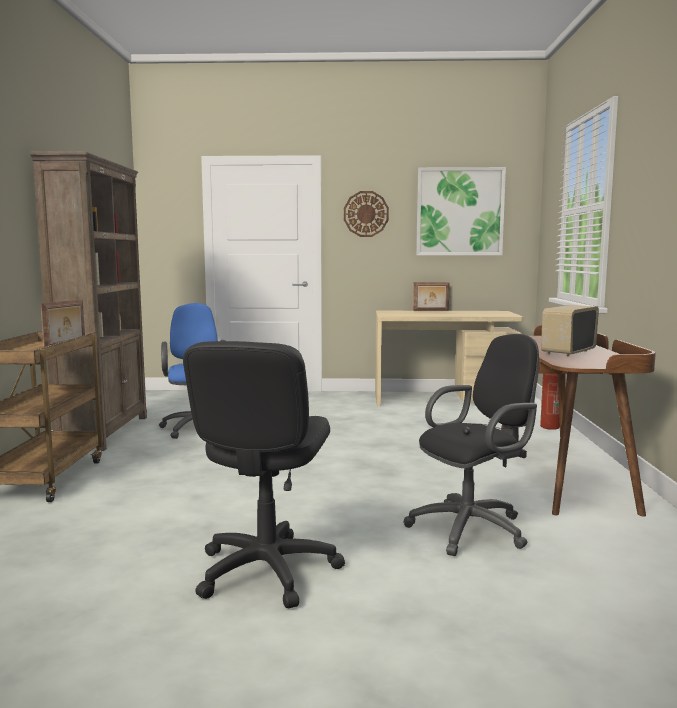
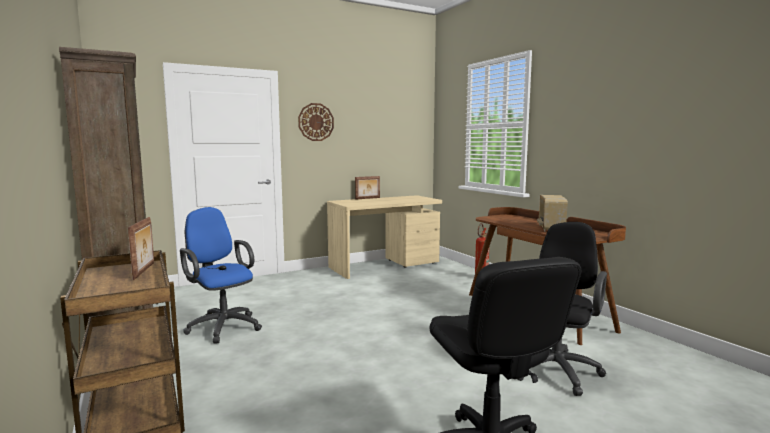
camera: 30 degrees left, 0 degrees up
(460, 212) = (384, 122): picture -> none

